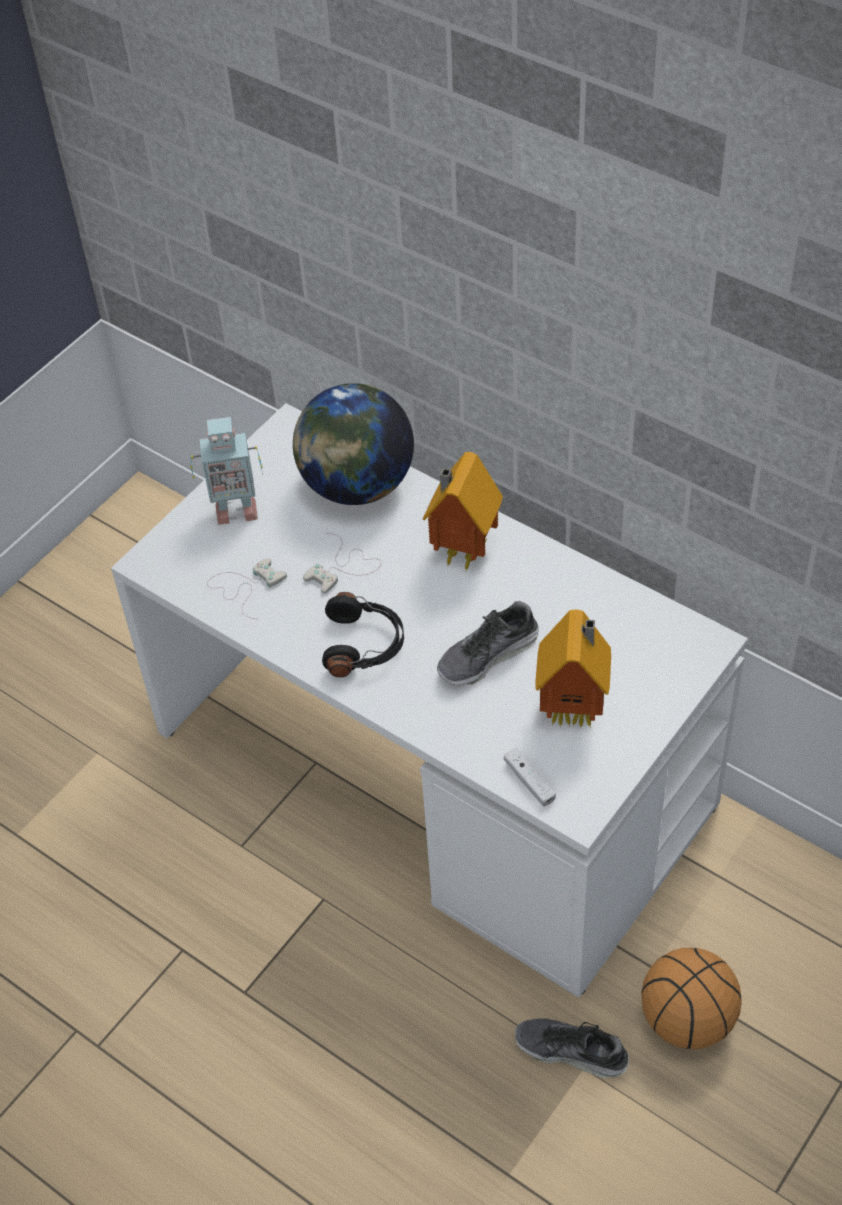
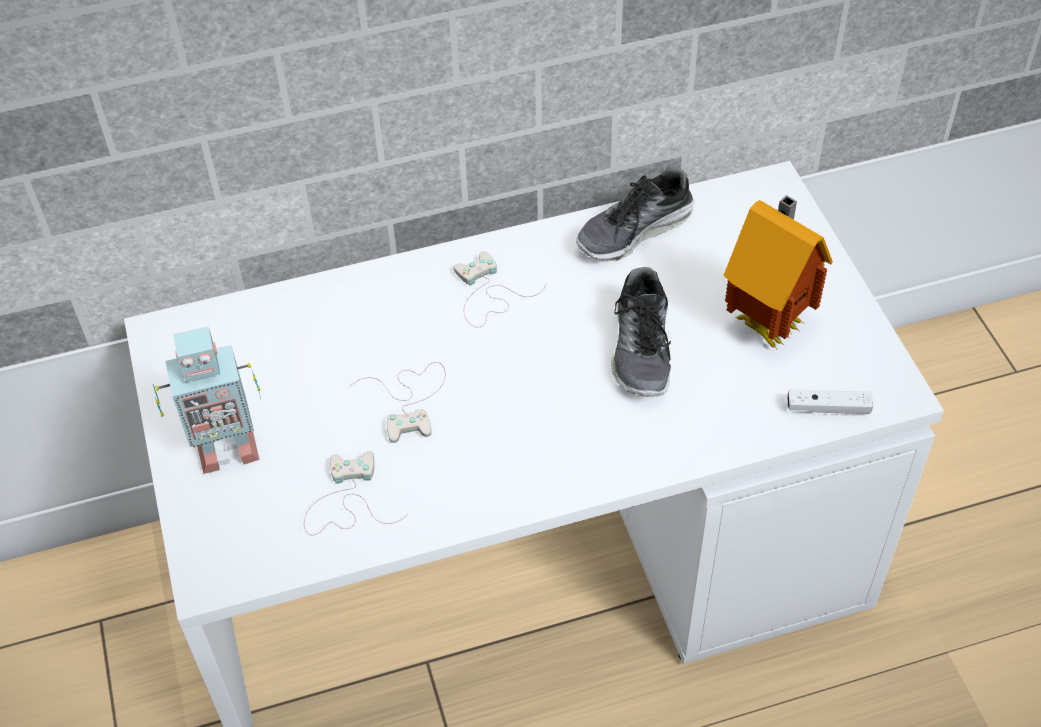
camera: 55 degrees left, 0 degrees up
(234, 510) = (225, 449): toy robot -> toy robot turned 45 degrees clockwise
(356, 485) = (310, 325): globe -> none
(364, 645) = (533, 441): black headphones -> none
(461, 552) = (488, 294): toy house -> white game controller
(571, 1052) = (924, 651): shoe -> shoe (634, 231)
(688, 1019) = (952, 539): basketball -> none

